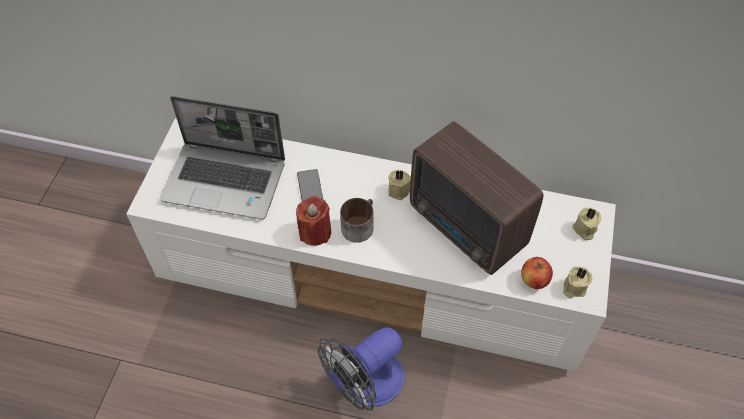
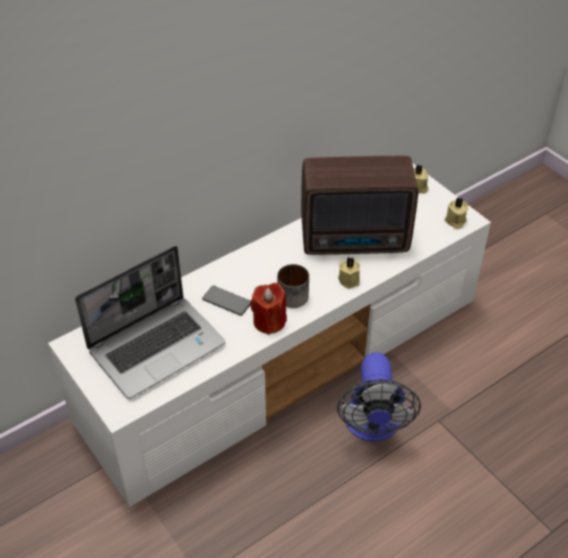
camera: 50 degrees left, 10 degrees down
(400, 190) = (285, 253): beige candle -> beige candle (349, 279)
(534, 280) = (431, 235): apple -> none

